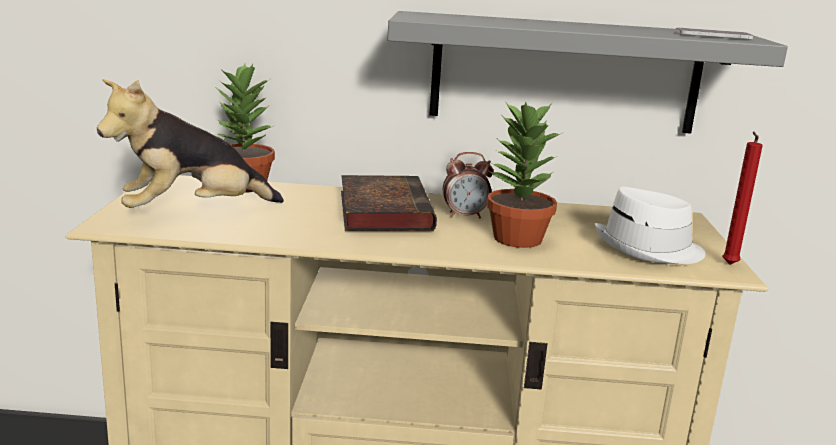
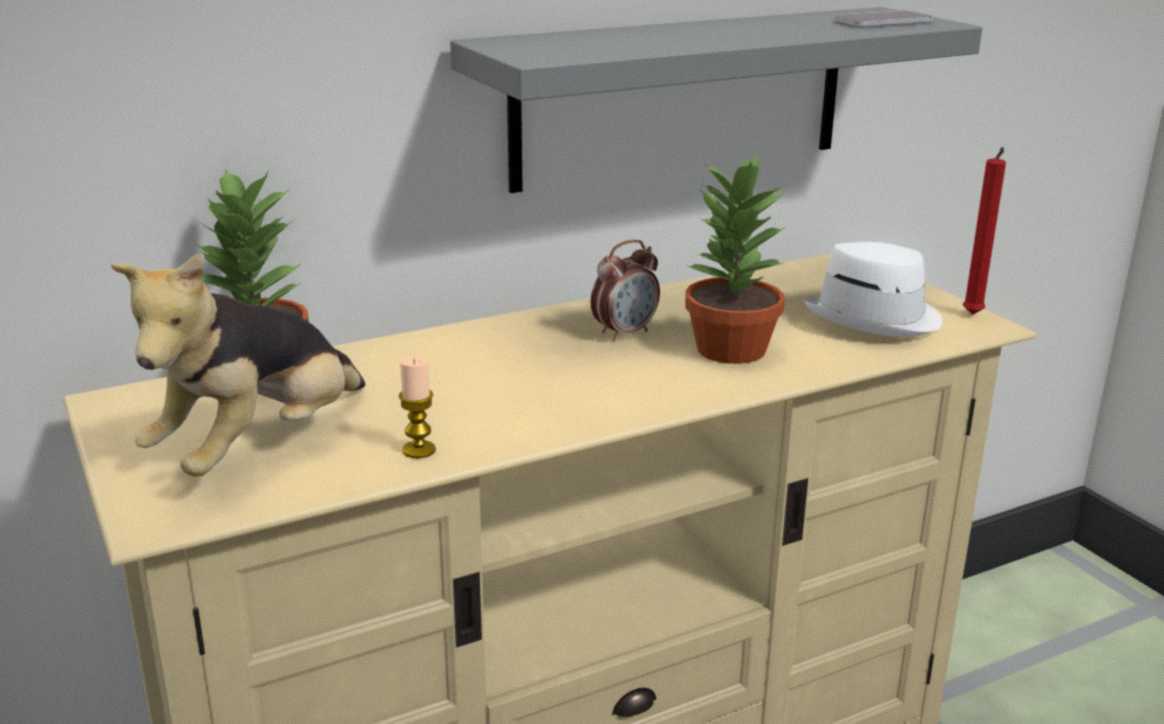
camera: 30 degrees left, 5 degrees up
(262, 234) = (419, 450): none -> candle
(383, 210) = (516, 357): book -> none

